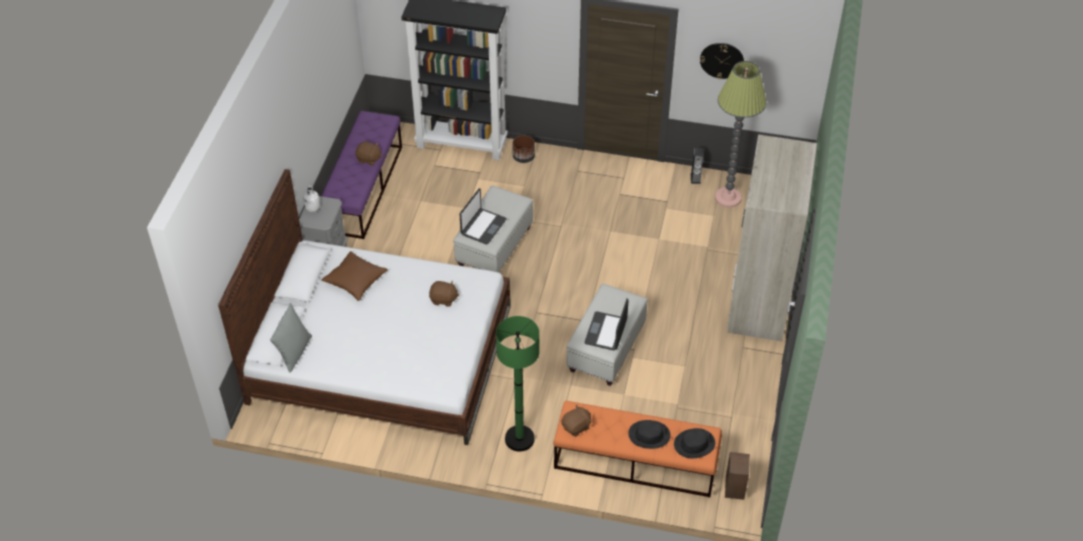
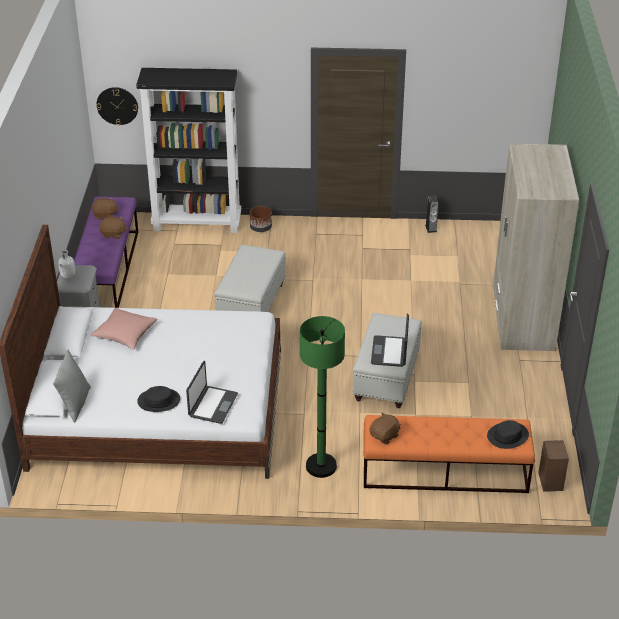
camera: 10 degrees left, 10 degrees down
(355, 281) = (125, 334): brown pillow -> pink pillow
(443, 299) = (220, 340): brown plush toy -> brown plush toy (105, 215)
(483, 227) = (242, 278): laptop -> laptop (212, 405)
(649, 435) = (460, 434): black hat -> black hat (159, 401)
(721, 60) = (450, 99): wall clock -> wall clock (117, 105)
(728, 197) = (466, 240): floor lamp -> none

